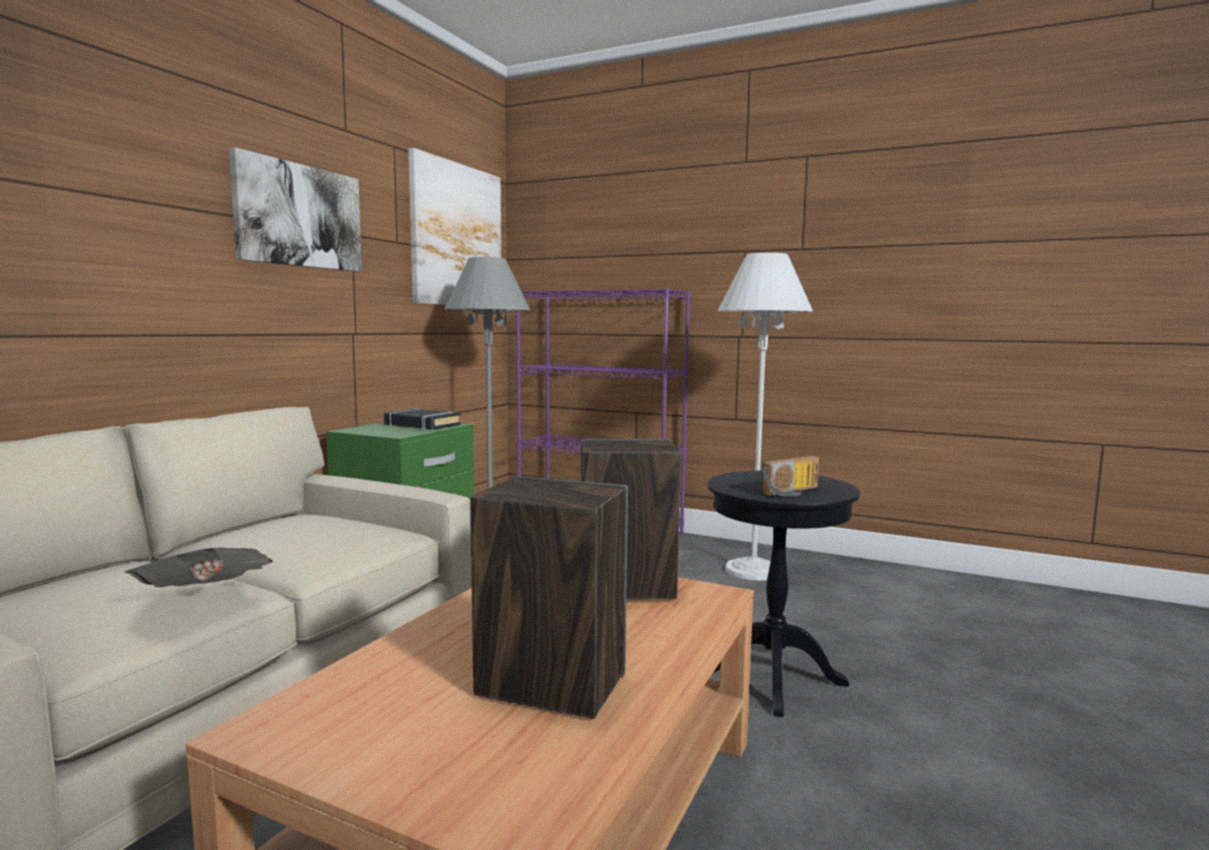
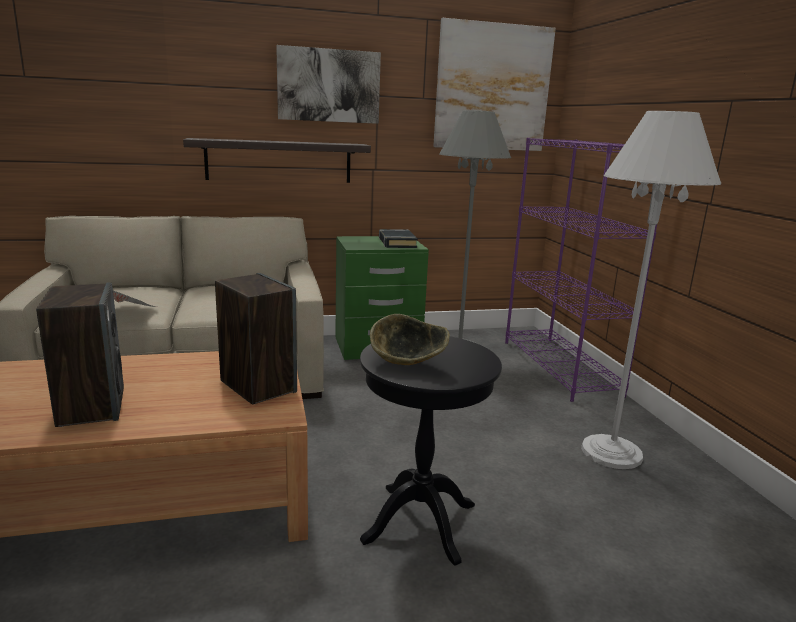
camera: 50 degrees right, 10 degrees up
(240, 325) = (279, 161): none -> shelf
(793, 492) = (407, 365): radio -> bowl

